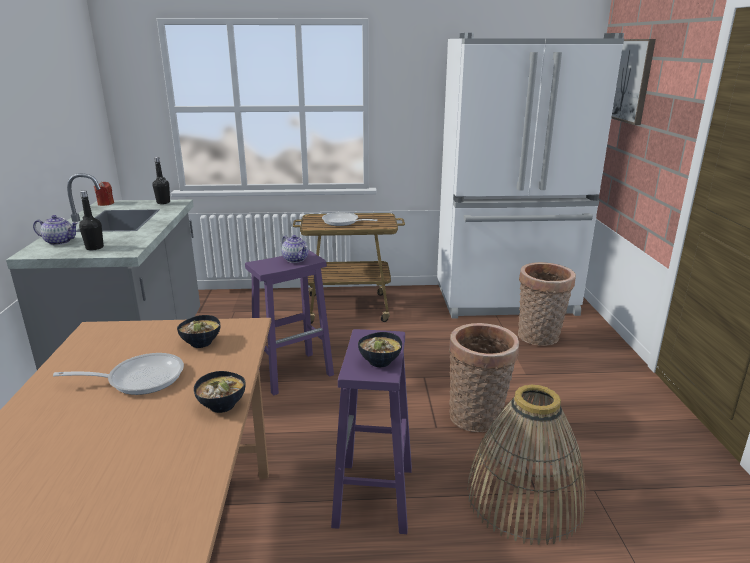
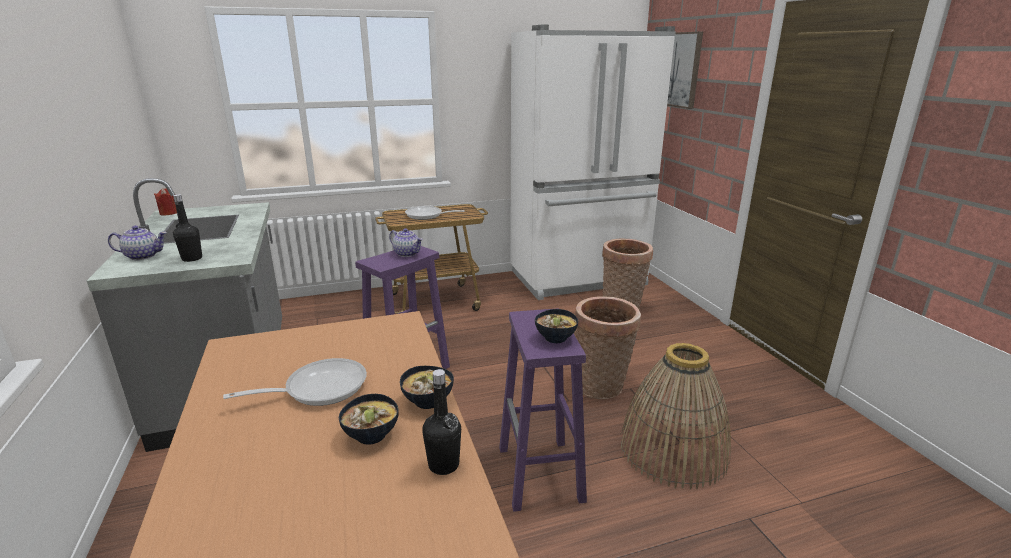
camera: 15 degrees left, 0 degrees up
(163, 202) = (238, 207): black bottle -> black bottle (443, 465)
(200, 343) = (362, 344): bowl -> bowl (370, 435)

